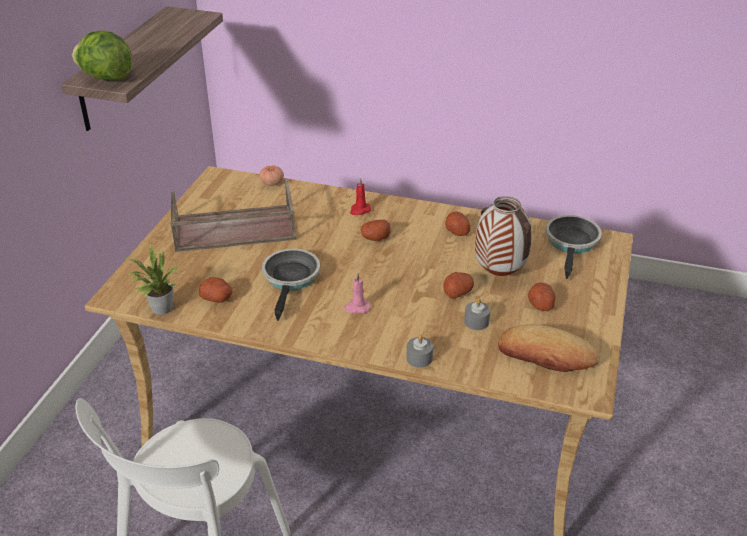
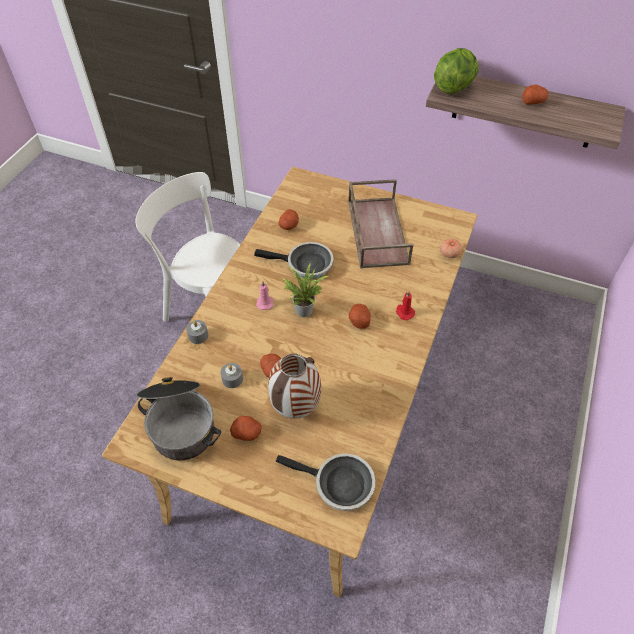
camera: 95 degrees right, 15 degrees up
(159, 308) = (282, 198): potted plant -> potted plant (303, 309)
(456, 230) = (368, 383): potato -> potato (533, 102)
(546, 355) = (180, 422): bread -> cooking pot

